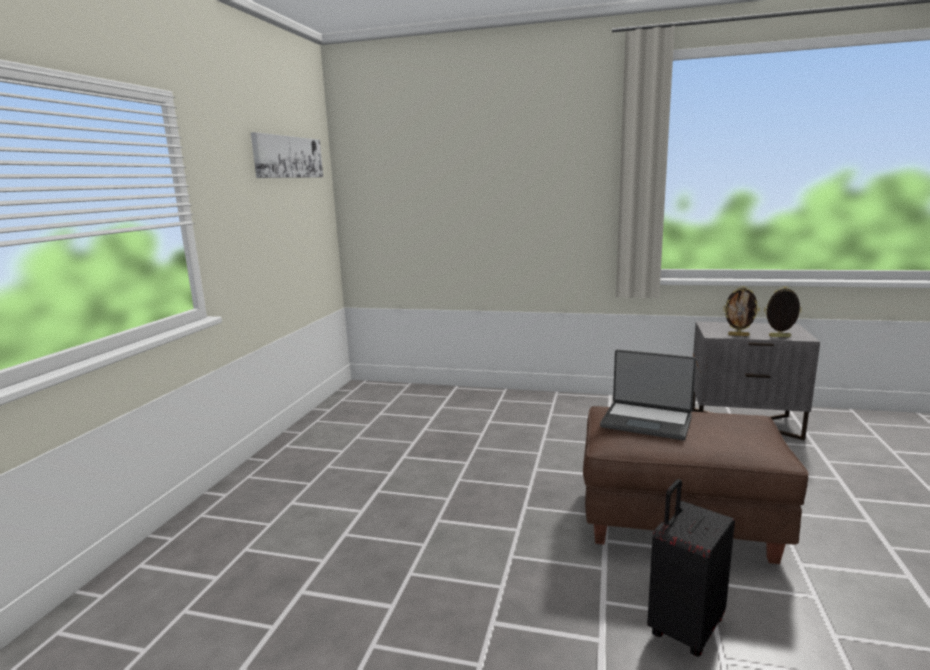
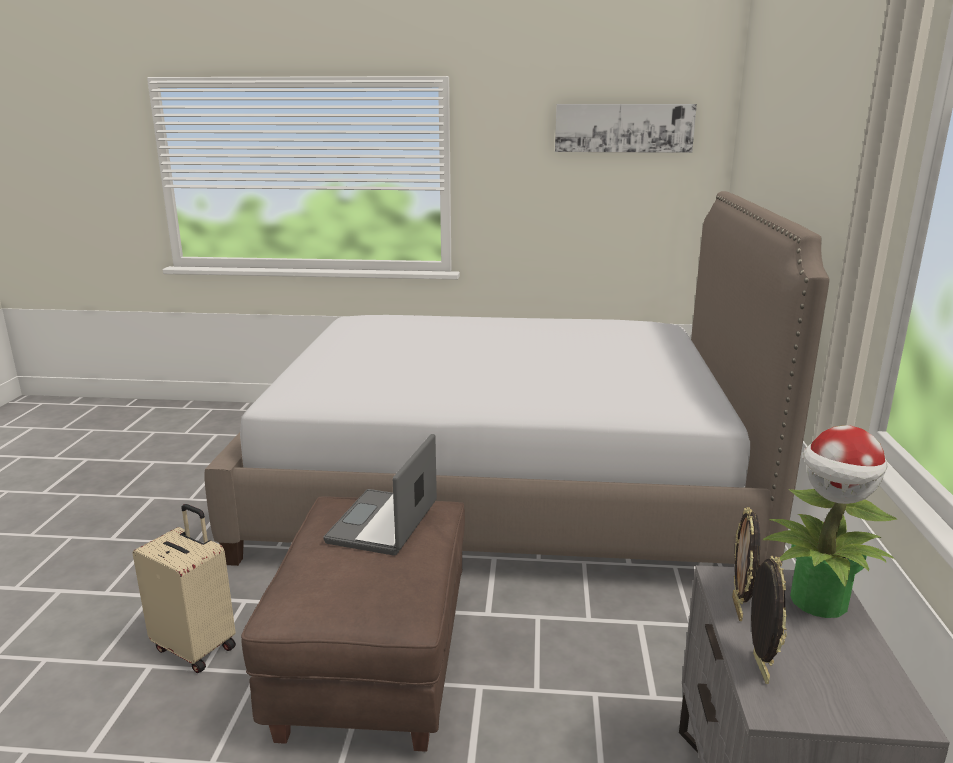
camera: 80 degrees right, 5 degrees up
(424, 458) = (502, 487): none -> bed
(684, 627) = (196, 647): black suitcase -> beige suitcase
(723, 326) = (818, 602): none -> potted plant

